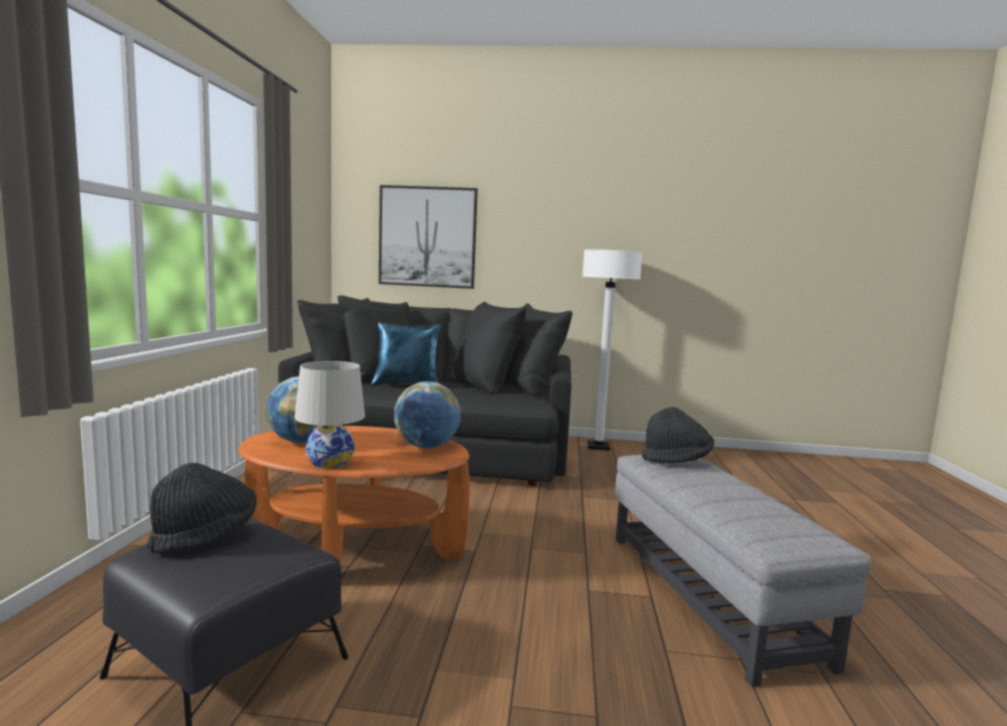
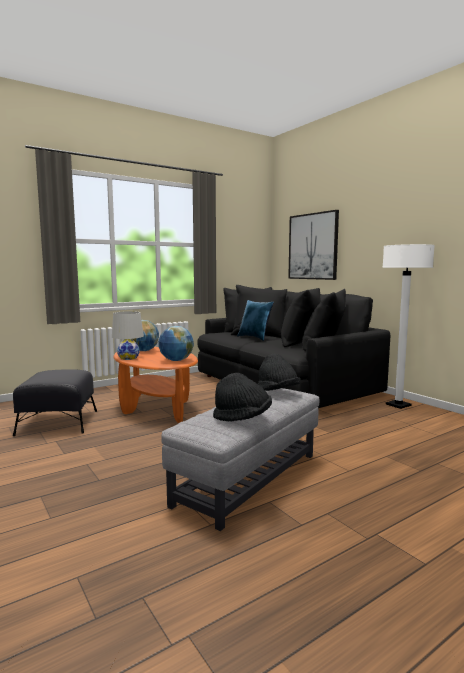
camera: 50 degrees right, 0 degrees up
(205, 536) = (58, 371): black hat -> black hat (242, 418)

